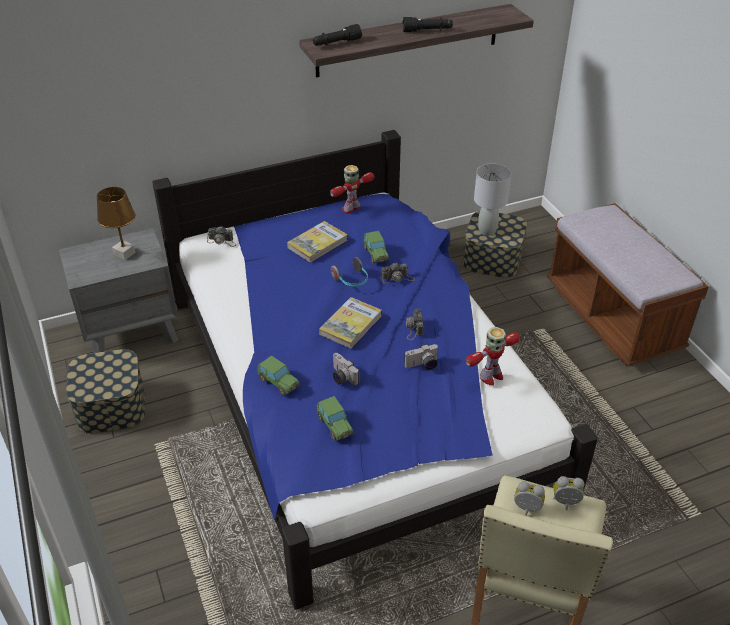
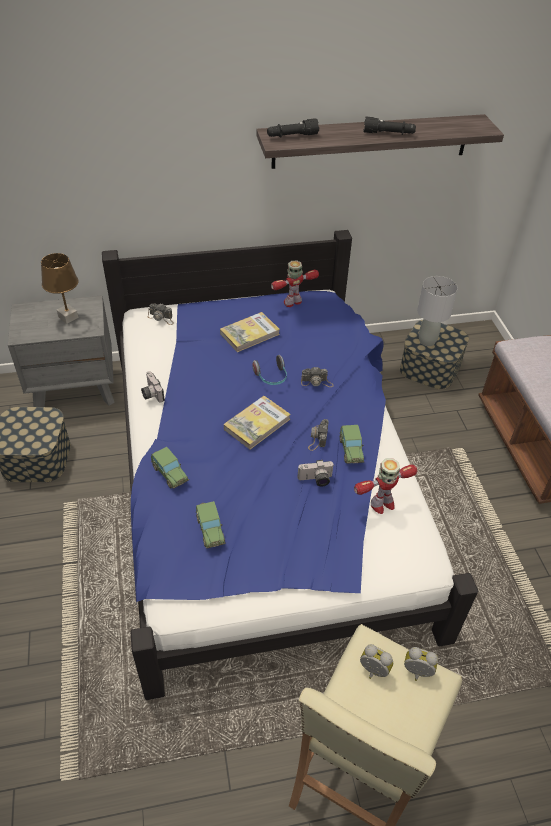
camera: 10 degrees right, 5 degrees up
(341, 377) = (232, 479): camera -> camera (151, 393)
(376, 254) = (302, 353): toy car -> toy car (351, 450)

